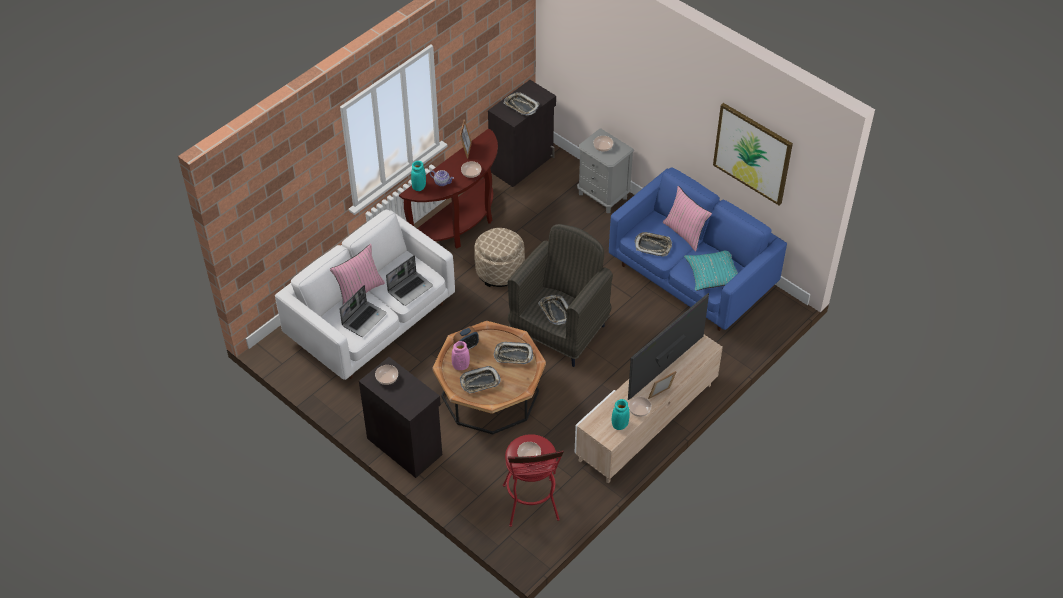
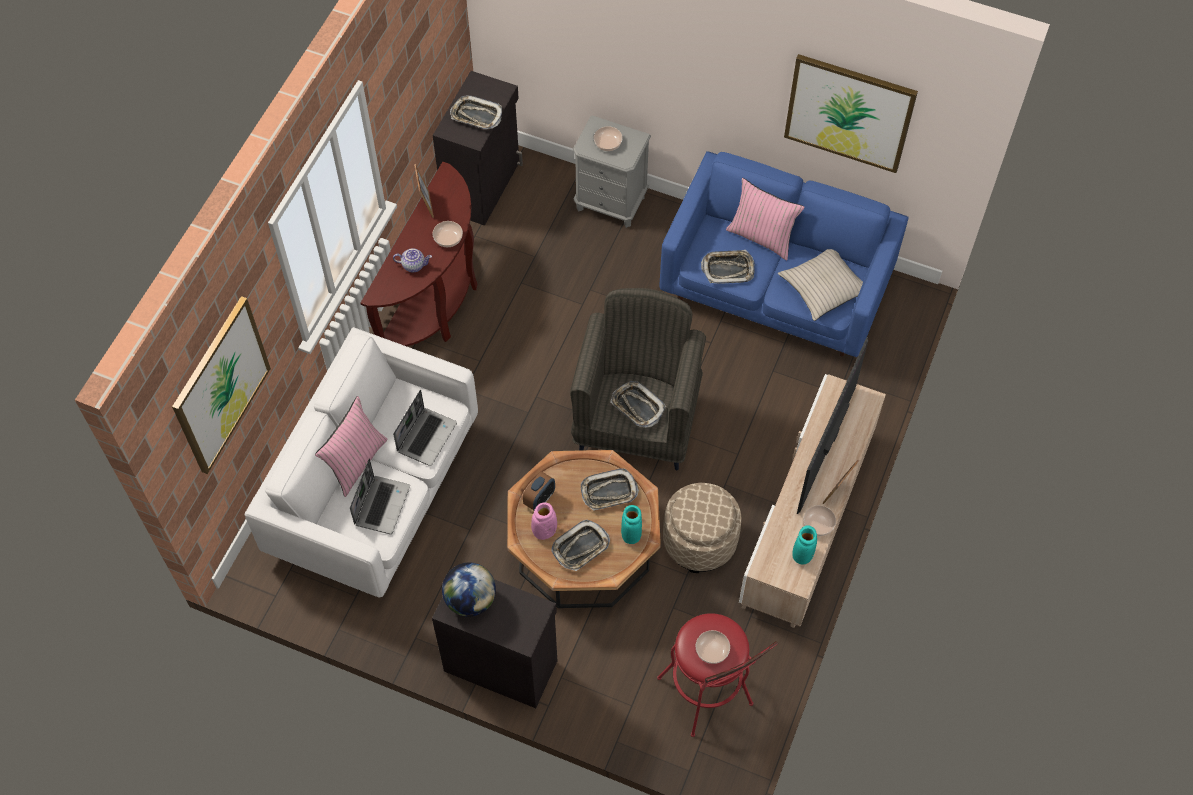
camera: 20 degrees left, 10 degrees up
(280, 199) = (221, 385): none -> picture
(387, 377) = (470, 599): bowl -> globe
(419, 187) = (384, 282): turquoise vase -> turquoise vase (631, 534)
(500, 271) = (519, 357): beige ottoman -> beige ottoman (699, 541)
(713, 274) = (823, 287): turquoise pillow -> beige pillow

